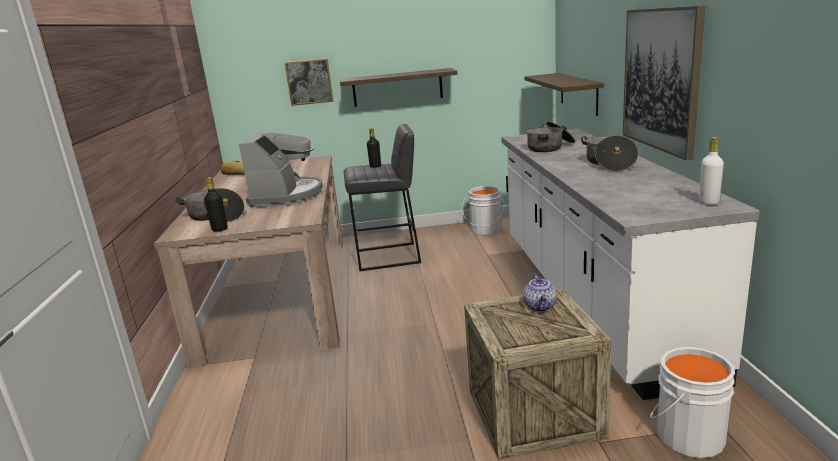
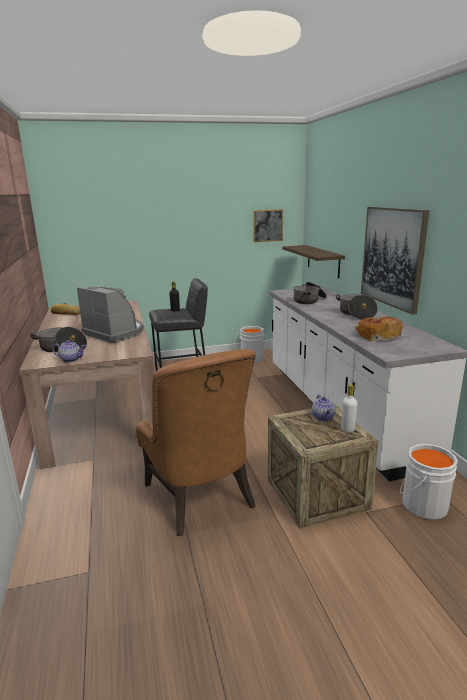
camera: 10 degrees left, 0 degrees up
(219, 229) = (71, 359): black bottle -> teapot
(286, 196) = (115, 333): coffee machine -> coffee machine turned 45 degrees counterclockwise
(309, 82) = (121, 243): picture -> picture (268, 225)
(375, 409) = (200, 496): none -> brown chair
(397, 87) = (188, 250): shelf -> none
(628, 192) = (378, 336): none -> bread
(708, 202) = (434, 345): white bottle -> white bottle (347, 429)

